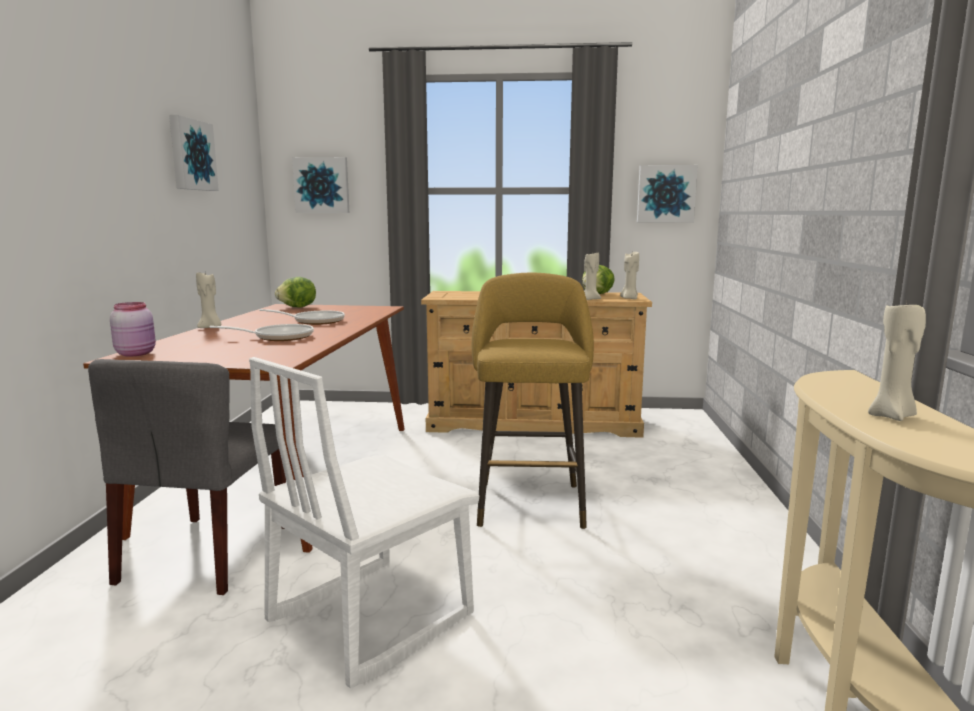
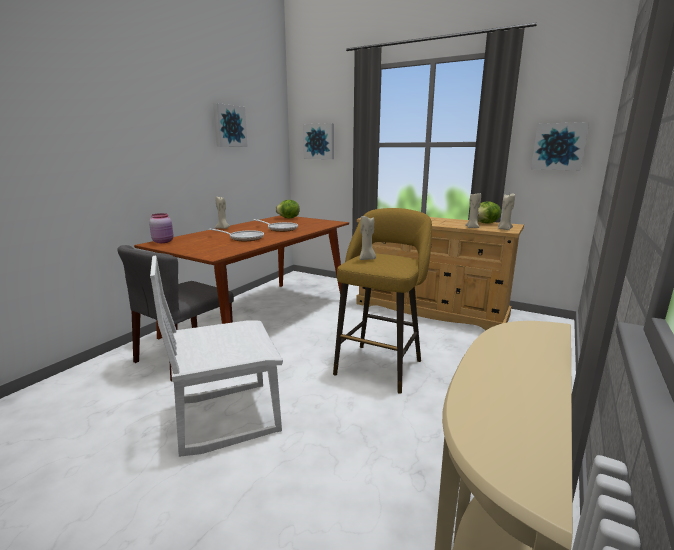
camera: 25 degrees right, 5 degrees up
(892, 416) = (508, 382): beige candle -> beige candle (367, 259)

